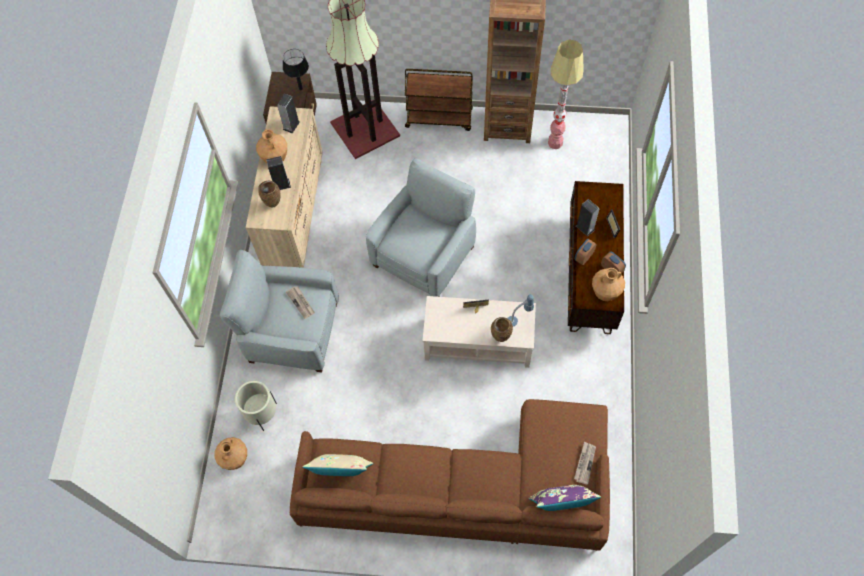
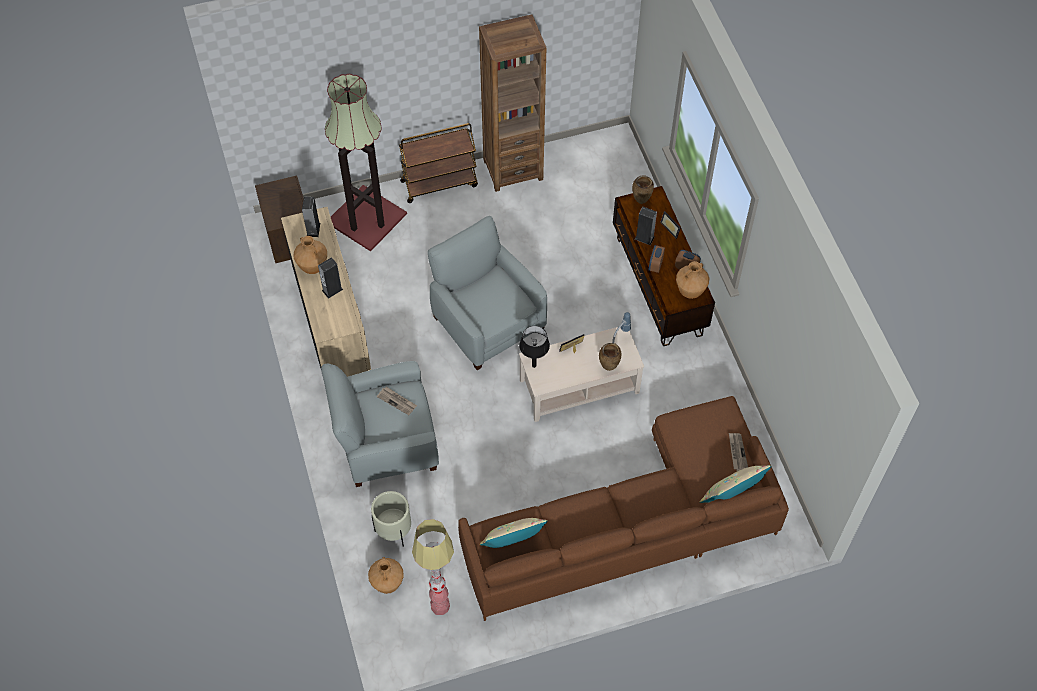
camera: 25 degrees left, 5 degrees down
(273, 204) = (333, 311): brown vase -> brown vase (641, 201)
(301, 89) = (295, 193): black table lamp -> black table lamp (534, 365)
(424, 254) = (487, 322): grey armchair -> grey armchair turned 45 degrees counterclockwise
(555, 143) = (568, 171): floor lamp -> floor lamp (440, 606)
(560, 504) = (731, 496): purple pillow -> beige pillow

